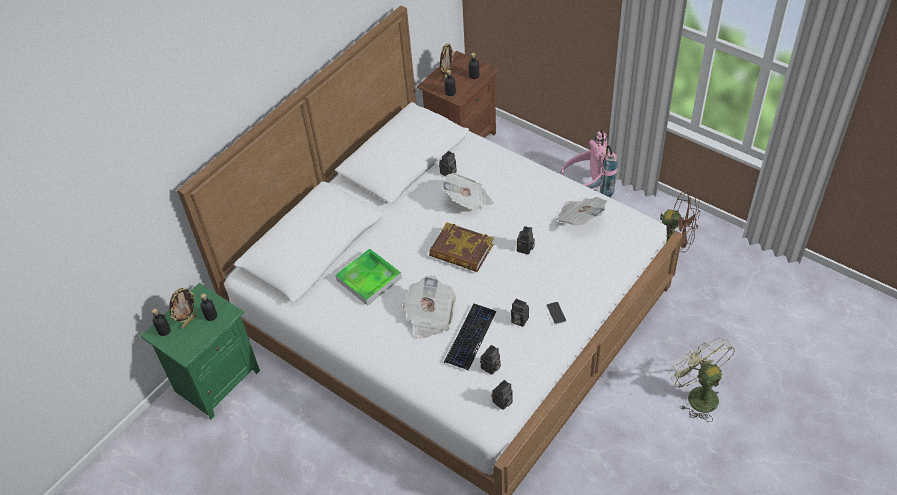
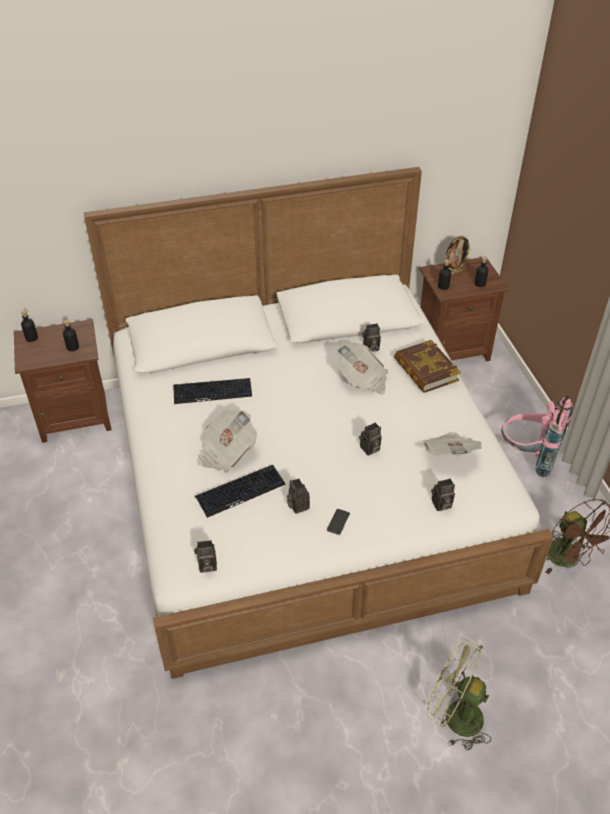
camera: 35 degrees right, 5 degrees down
(188, 321) = (54, 341): picture frame -> none
(216, 380) = (75, 417): green nightstand -> brown nightstand
(369, 279) = (212, 392): tray -> keyboard
(461, 251) = (311, 416): book -> book (425, 370)
(491, 368) = (228, 529): camera -> camera (441, 505)
(697, 395) = (454, 716): green fan -> green fan turned 75 degrees counterclockwise

